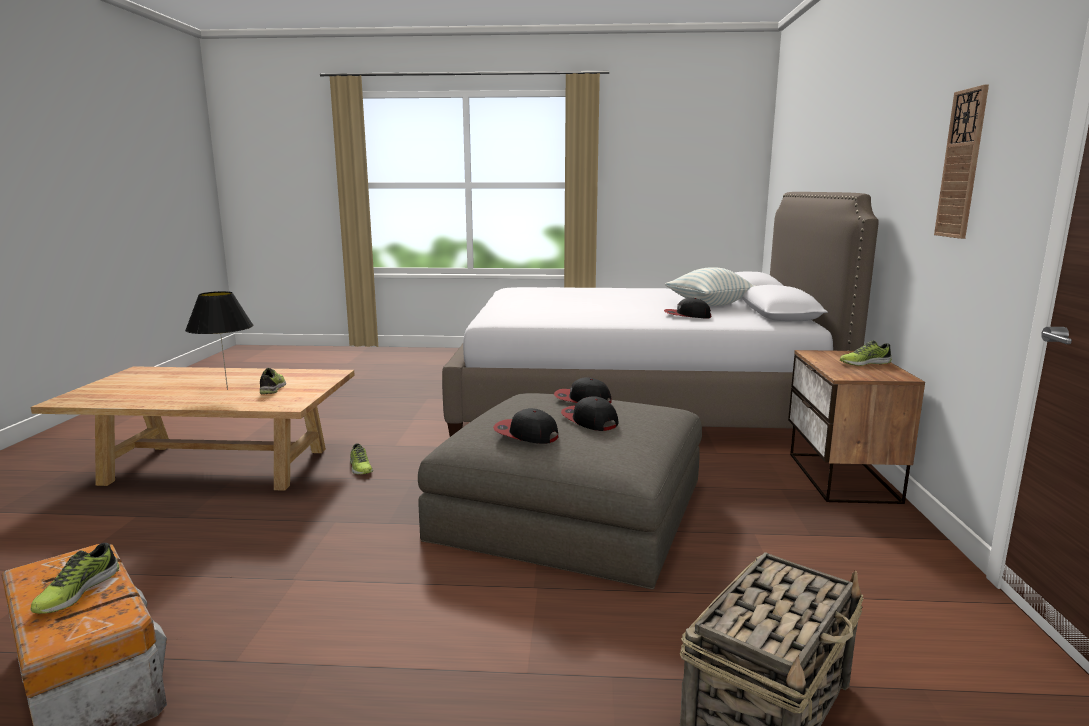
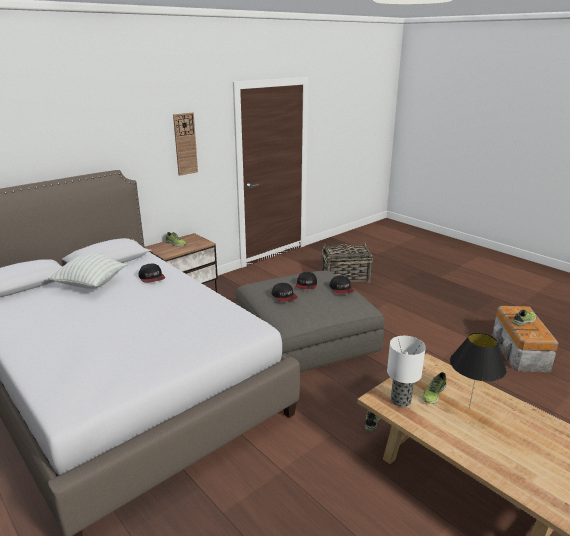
camera: 135 degrees left, 10 degrees up
(308, 377) = (400, 401): none -> table lamp

